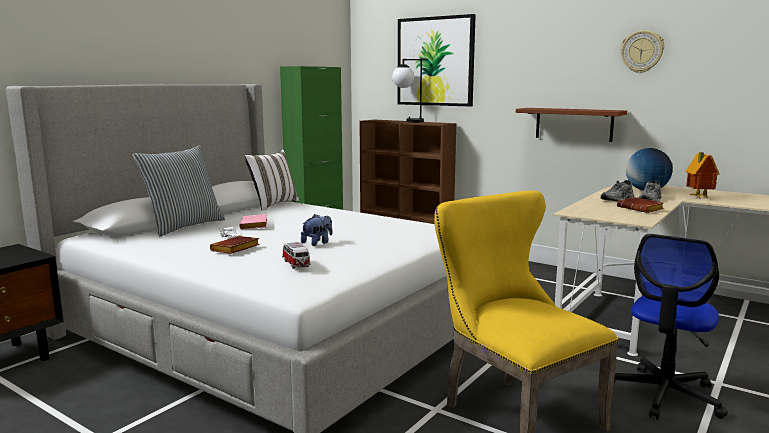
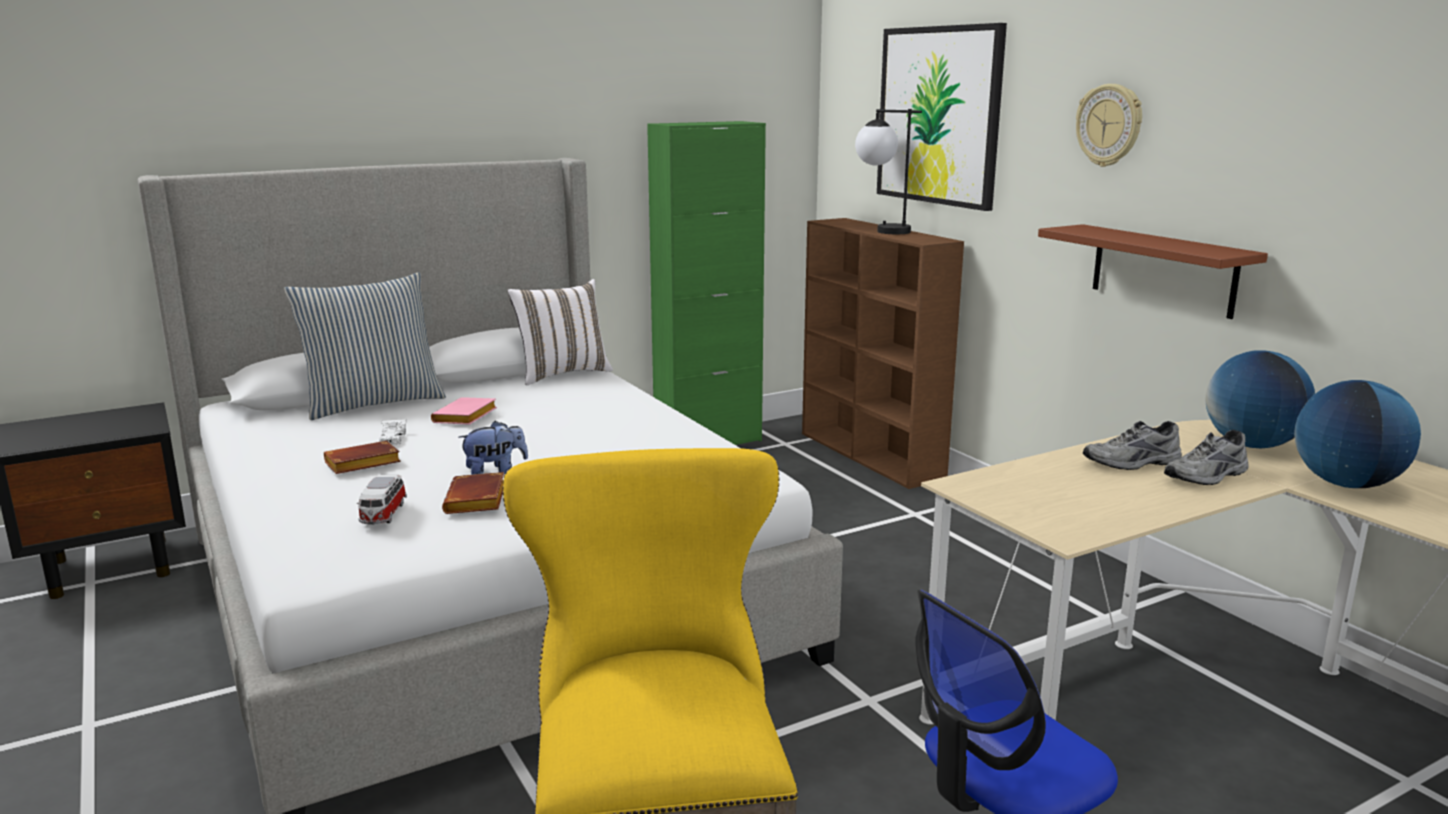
camera: 25 degrees right, 5 degrees up
(641, 209) = (1136, 499): brown book -> brown book (478, 501)
(642, 51) = (1309, 121): wall clock -> wall clock (1109, 125)
(698, 197) = (1346, 484): toy house -> globe

